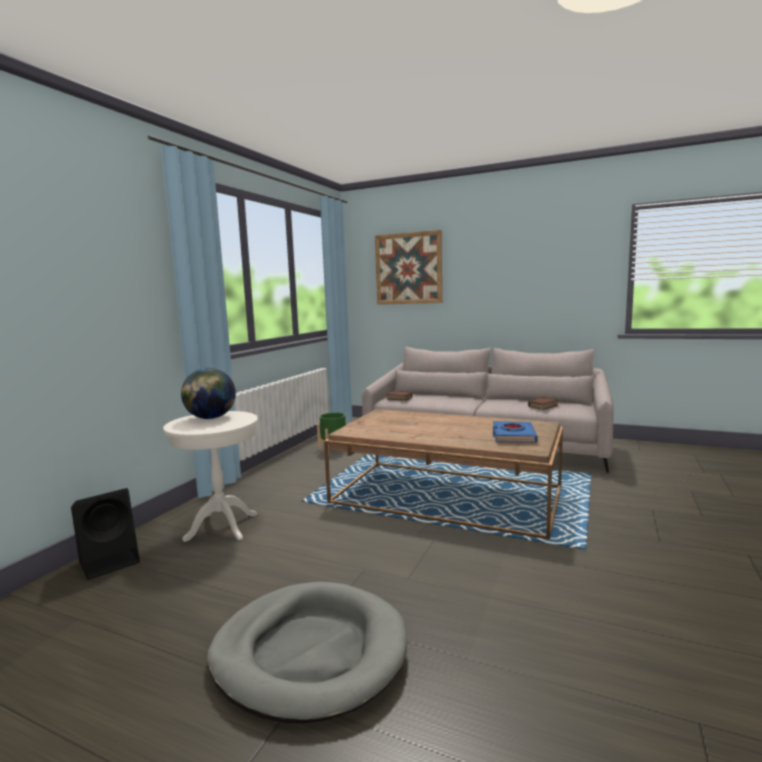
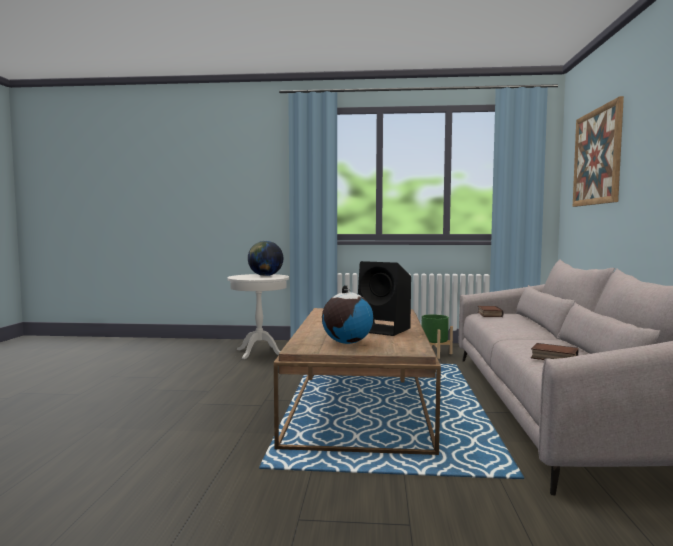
camera: 70 degrees right, 5 degrees down
(111, 561) = (211, 343): black speaker -> black speaker (385, 330)
(310, 652) = (116, 391): grey dog bed -> none
(513, 436) = (346, 342): blue book -> globe

